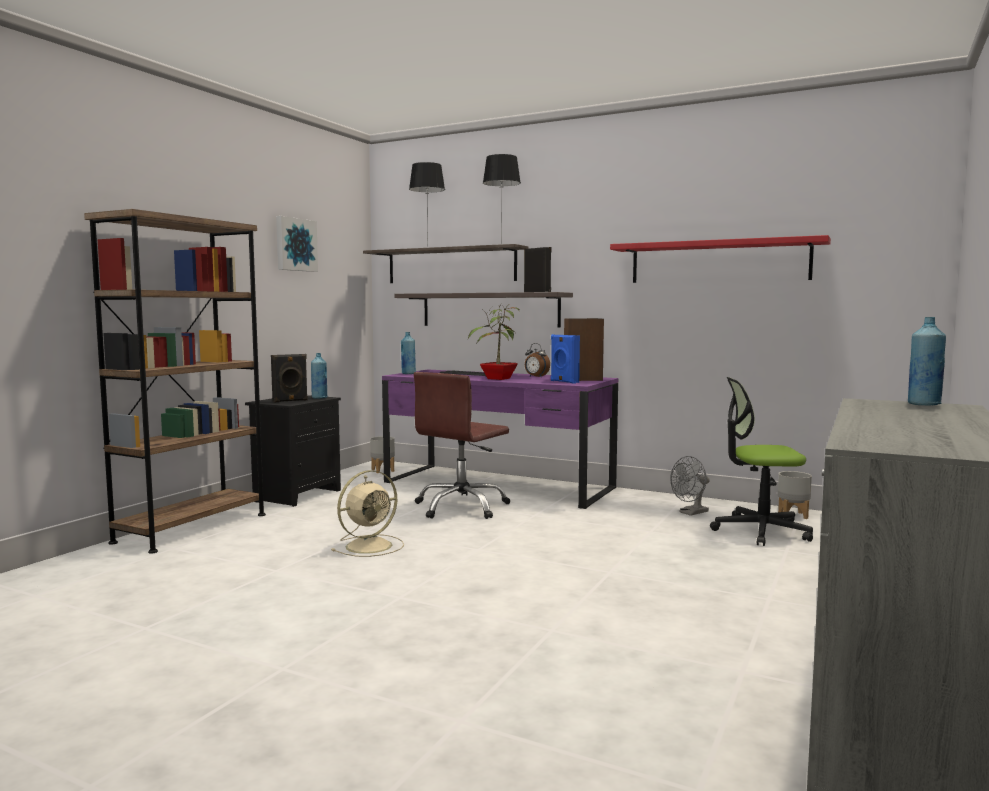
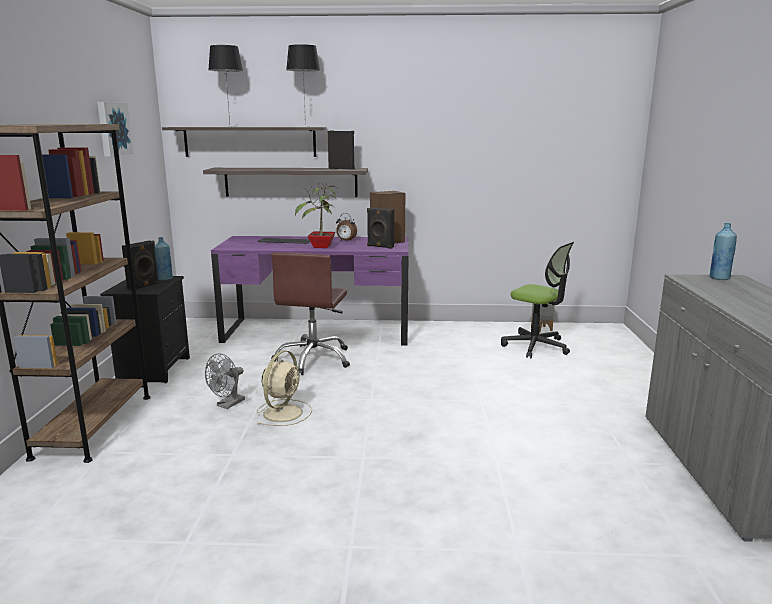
camera: 25 degrees left, 10 degrees up
(382, 470) = (202, 329): grey planter -> none
(408, 373) = (230, 245): blue bottle -> none
(563, 382) = (380, 246): blue speaker -> black speaker
(691, 513) = (479, 337): grey fan -> grey fan (228, 405)
(718, 262) = (486, 145): red shelf -> none
(760, 531) = (535, 346): office chair -> office chair turned 120 degrees counterclockwise

